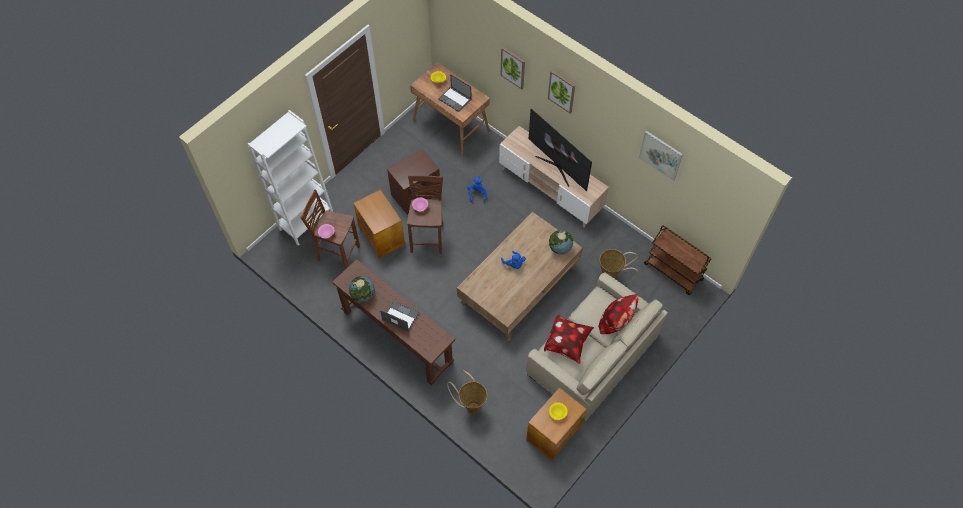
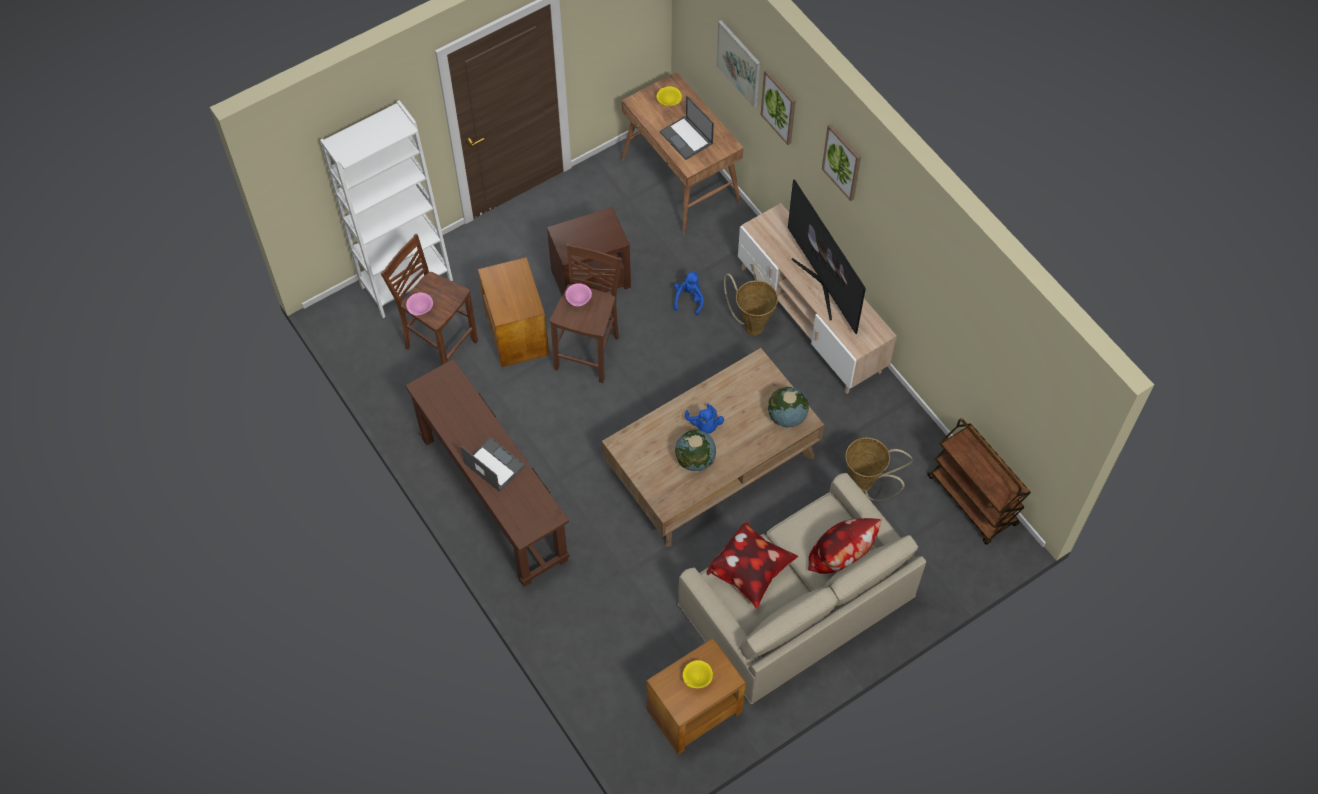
camera: 15 degrees right, 0 degrees up
(363, 295) = (446, 417): globe -> globe (695, 460)
(471, 405) = (576, 634): basket -> basket (752, 324)
(660, 155) = (970, 301): picture -> picture (739, 63)

